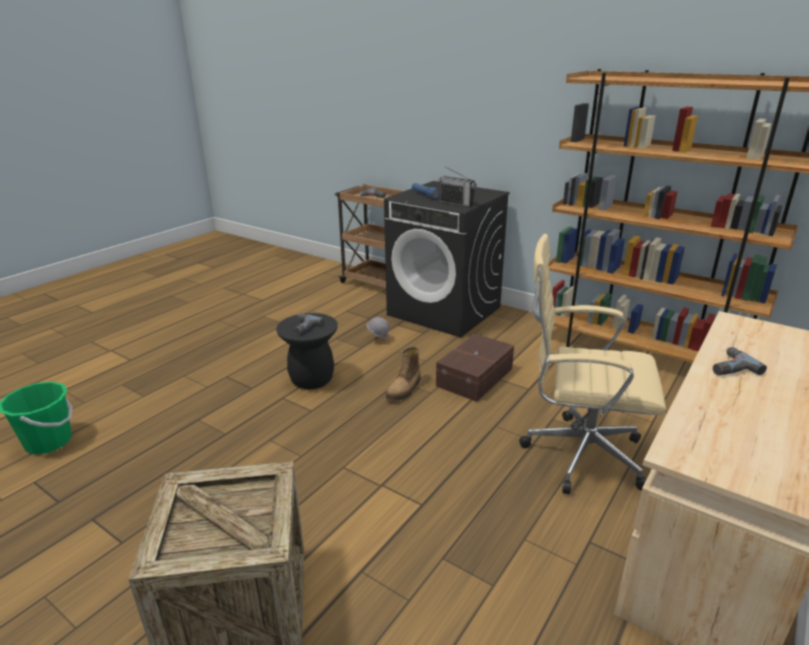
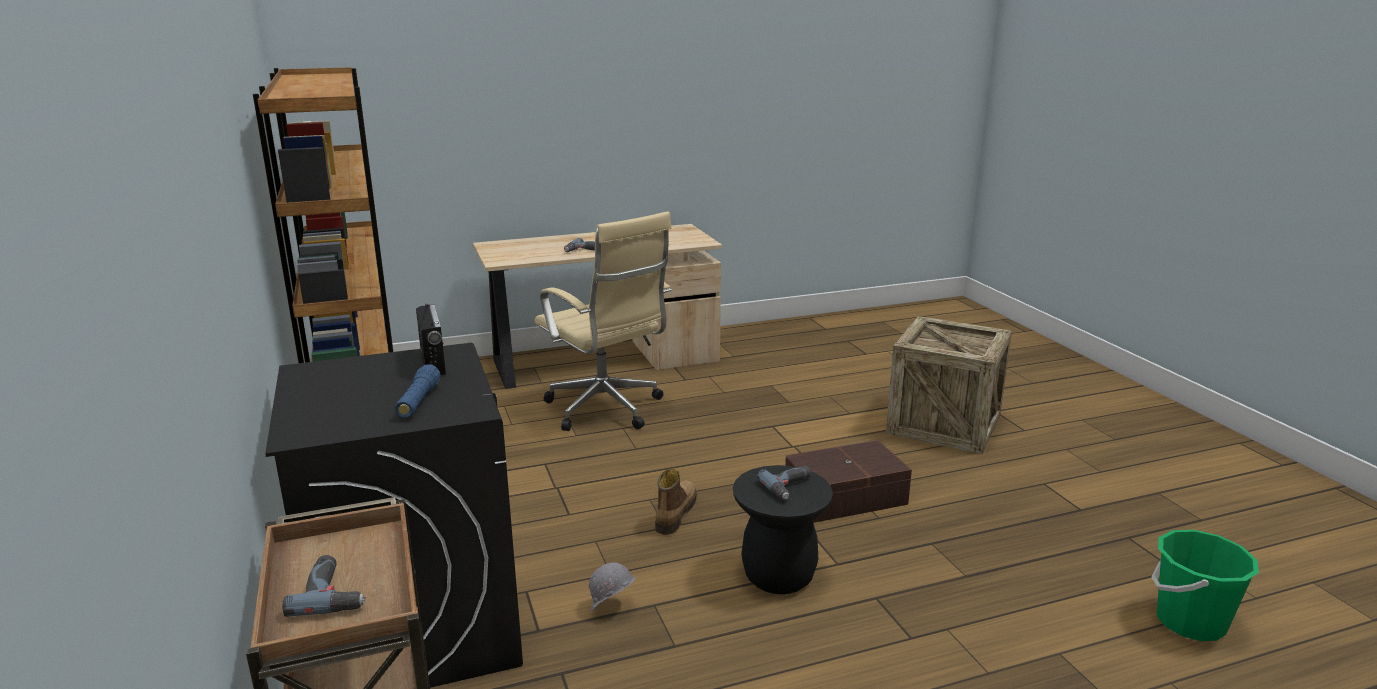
camera: 145 degrees left, 5 degrees down
(404, 390) = (674, 513): boot -> boot turned 45 degrees counterclockwise
(476, 377) = (574, 495): brown storage box -> brown storage box (843, 496)

